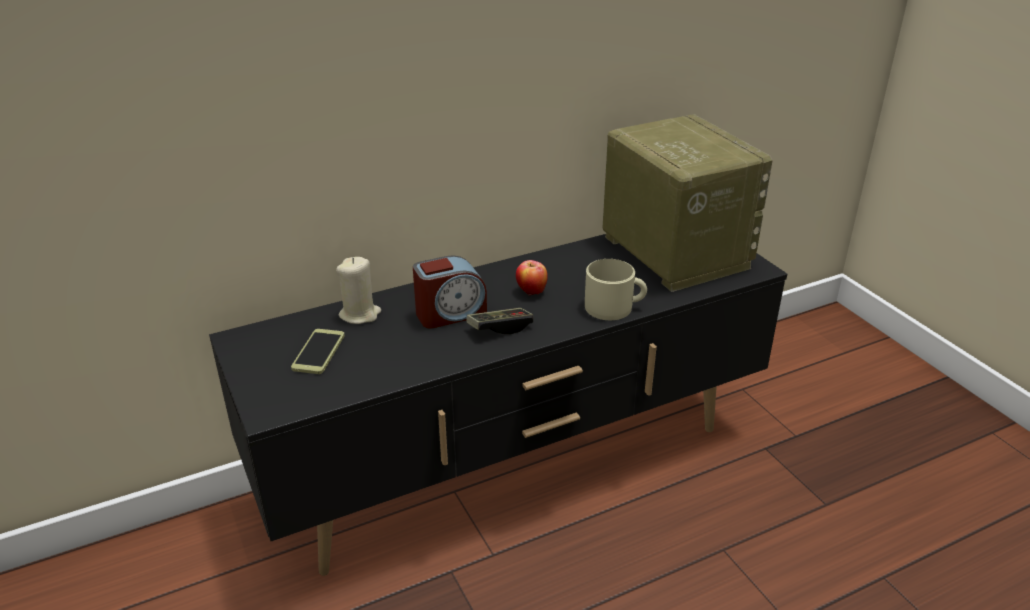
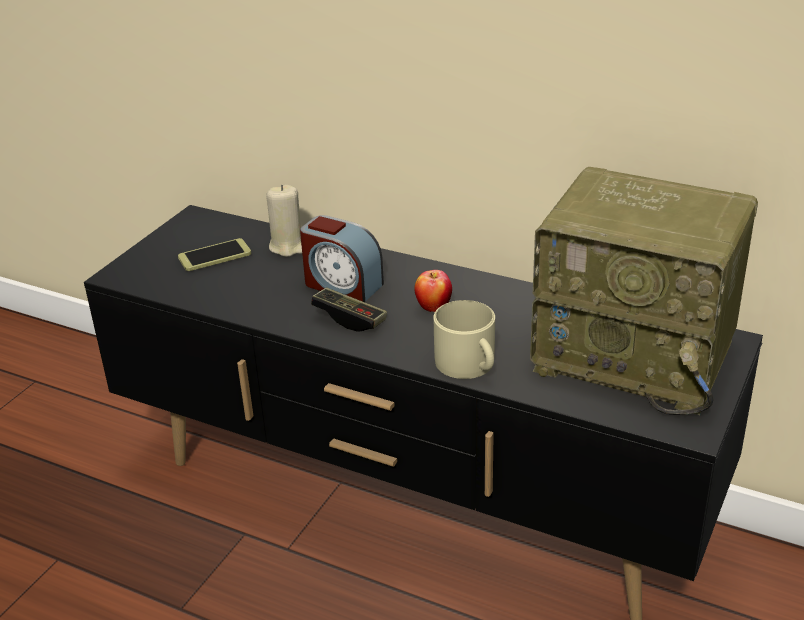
camera: 55 degrees right, 0 degrees up
(672, 251) = (638, 355): radio -> radio turned 90 degrees clockwise

